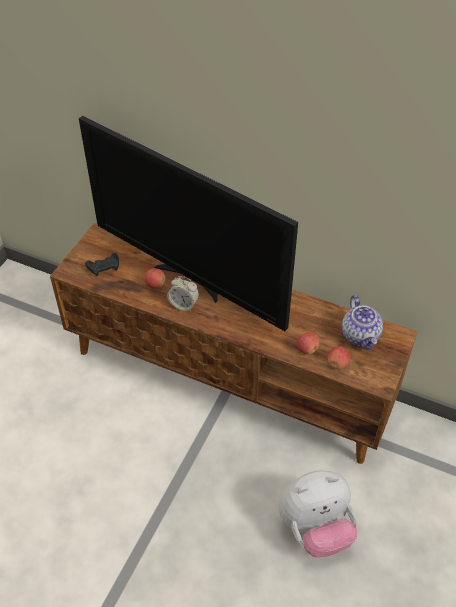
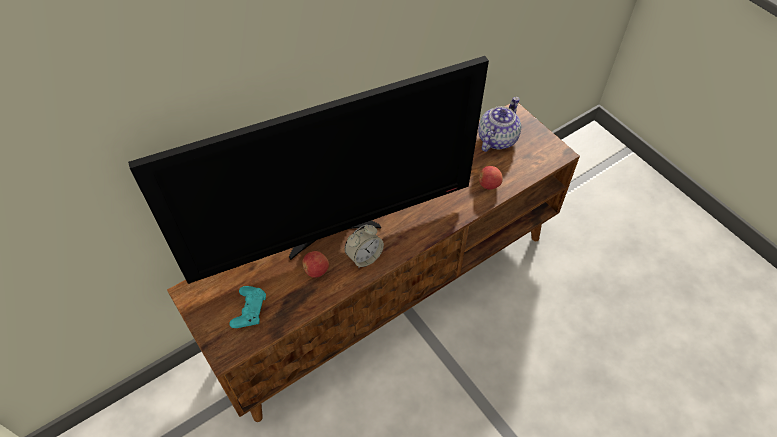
camera: 60 degrees left, 5 degrees up
(104, 267) = (249, 310): black game controller -> turquoise game controller
(315, 528) = (584, 307): plush toy -> none
(338, 364) = (519, 171): apple -> none
(361, 335) = (497, 138): teapot -> teapot turned 75 degrees counterclockwise

